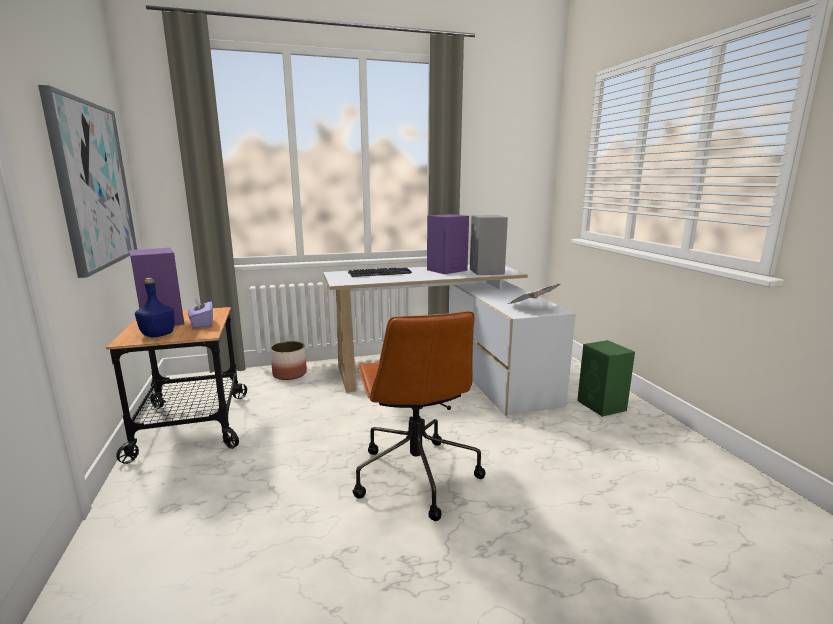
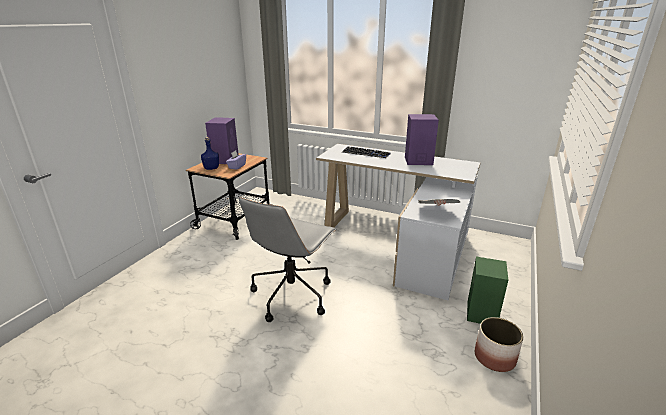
camera: 40 degrees right, 10 degrees up
(93, 185) = (198, 81): picture -> none
(290, 374) = (311, 206): planter -> planter (495, 357)
(415, 474) = (292, 294): brown office chair -> grey office chair
(487, 272) = (445, 170): grey speaker -> none

